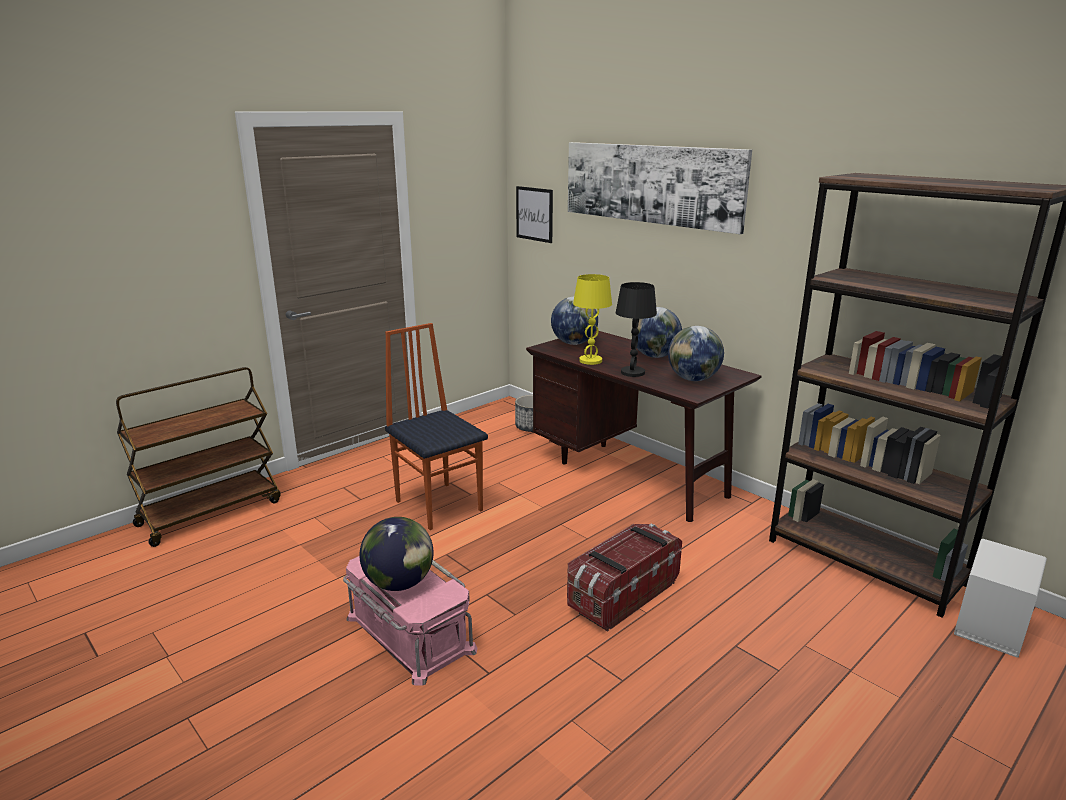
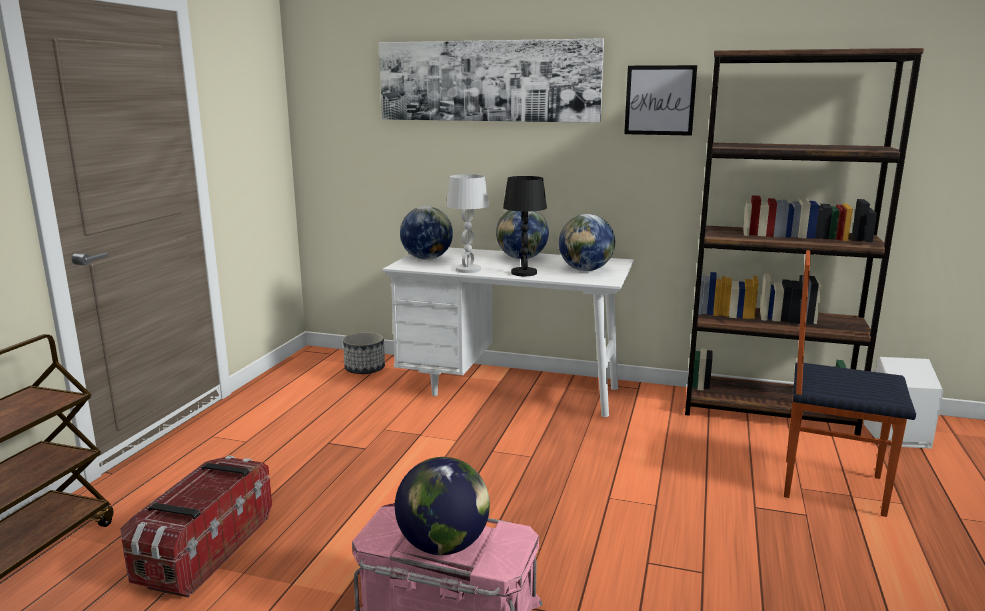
camera: 30 degrees left, 5 degrees down
(439, 505) = (339, 468): chair -> chair (831, 485)
(534, 214) = (331, 127): picture -> picture (660, 100)
(590, 361) = (468, 270): yellow table lamp -> white table lamp
(622, 594) = (618, 496): storage box -> storage box (204, 549)
(631, 474) = (511, 390): brown desk -> white desk

